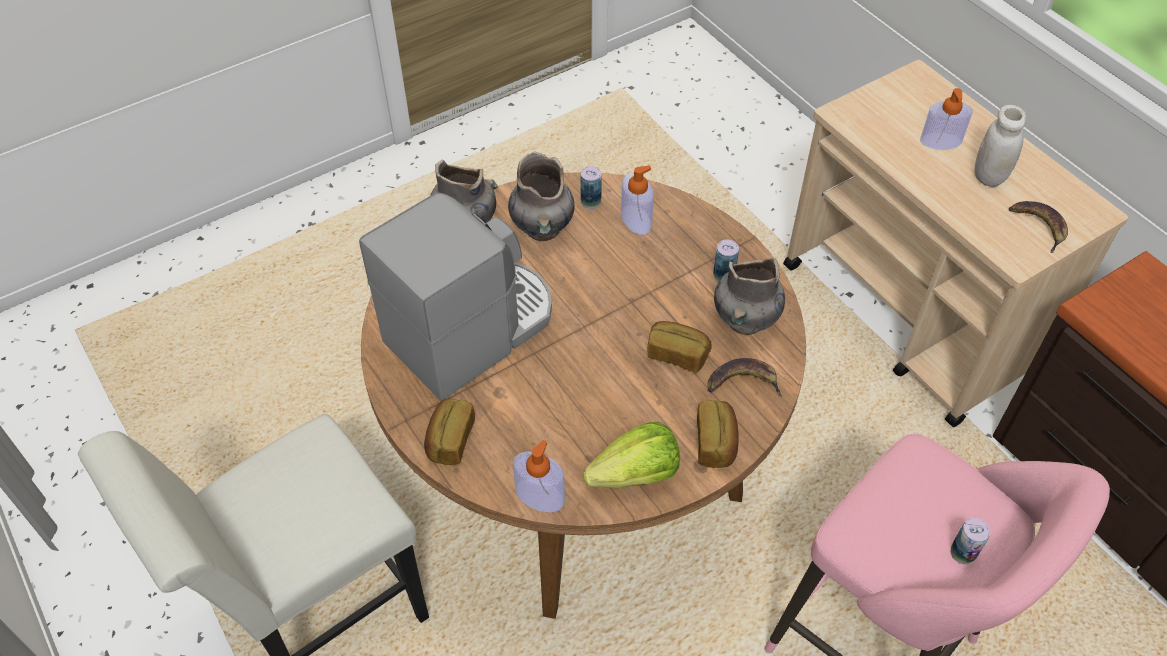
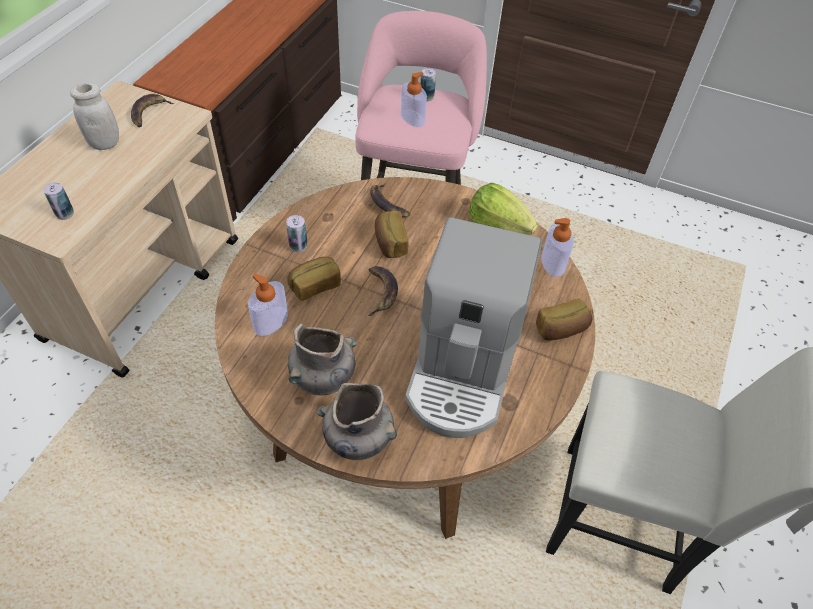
camera: 125 degrees left, 0 degrees up
(472, 329) = (462, 370): coffee machine -> coffee machine turned 90 degrees counterclockwise
(590, 202) = (268, 362): can -> can (65, 214)
(612, 314) = (381, 292): none -> banana
(716, 443) = (443, 200): bread -> bread (315, 285)
(745, 320) = (333, 220): grey vase -> none
(940, 141) = (72, 175): soap dispenser -> soap dispenser (412, 118)

